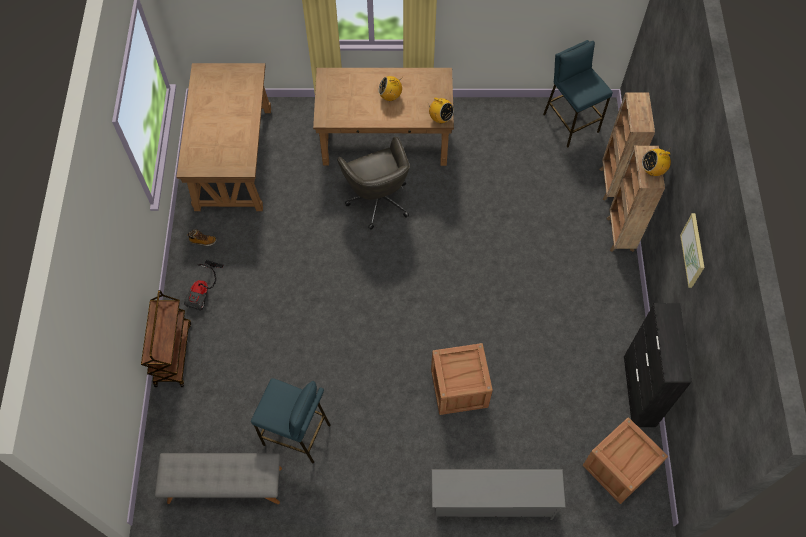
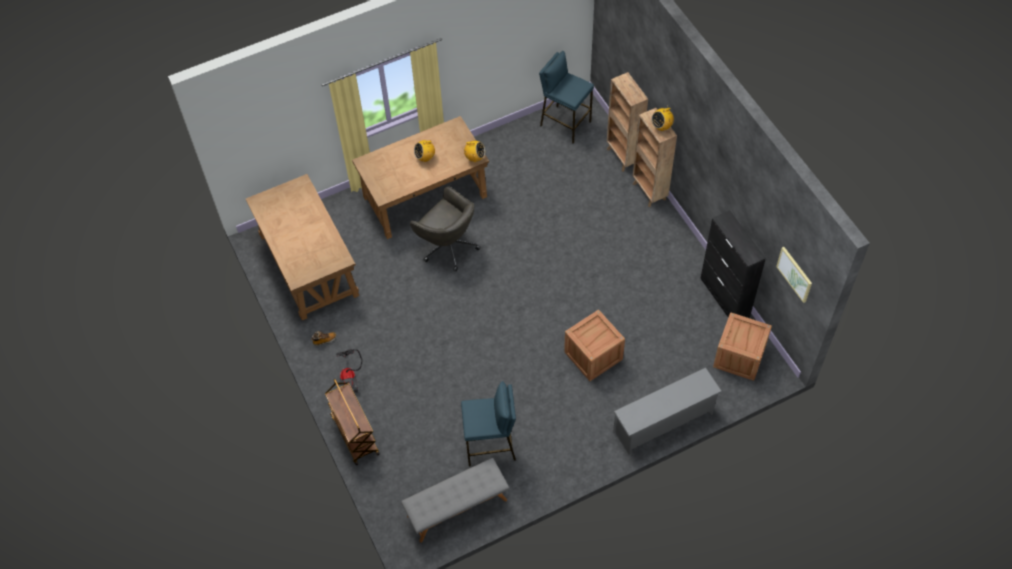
camera: 25 degrees left, 5 degrees down
(693, 250) = (723, 167): picture -> picture (795, 274)

